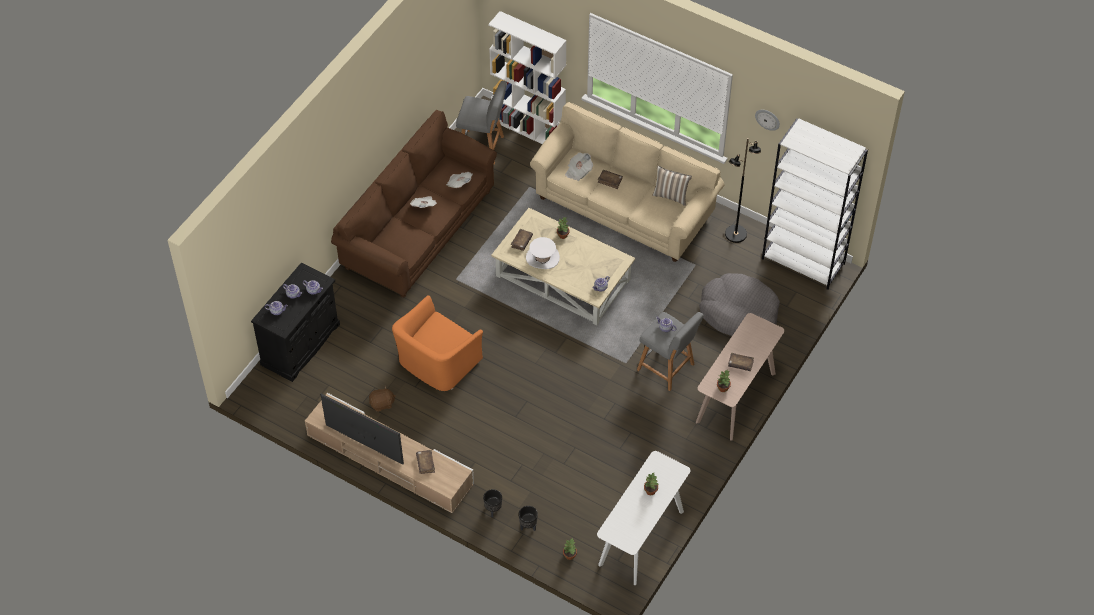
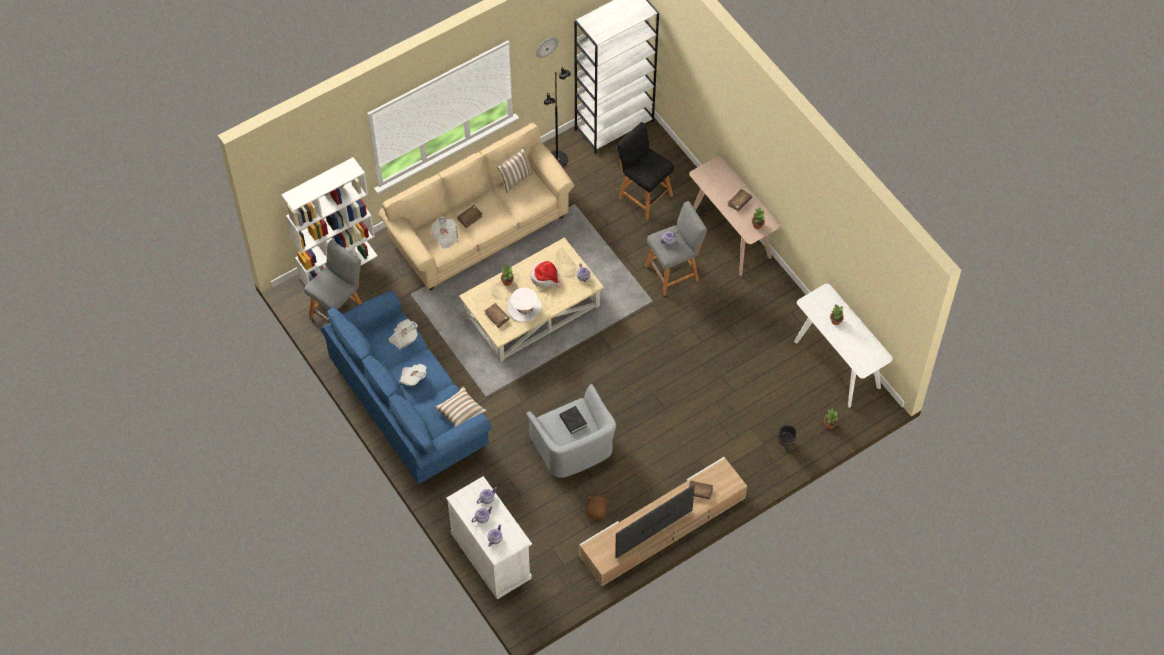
camera: 65 degrees left, 5 degrees up
(301, 344) = (491, 555): black cabinet -> white cabinet
(406, 252) = (461, 413): none -> pillow
(418, 230) = (409, 405): brown sofa -> blue sofa
(437, 362) = (573, 447): orange armchair -> grey armchair
(444, 337) = (573, 421): none -> black book
(493, 510) = (756, 465): black planter -> none
(583, 260) = (545, 277): none -> hat
(739, 313) = (643, 195): grey dog bed -> black stool

